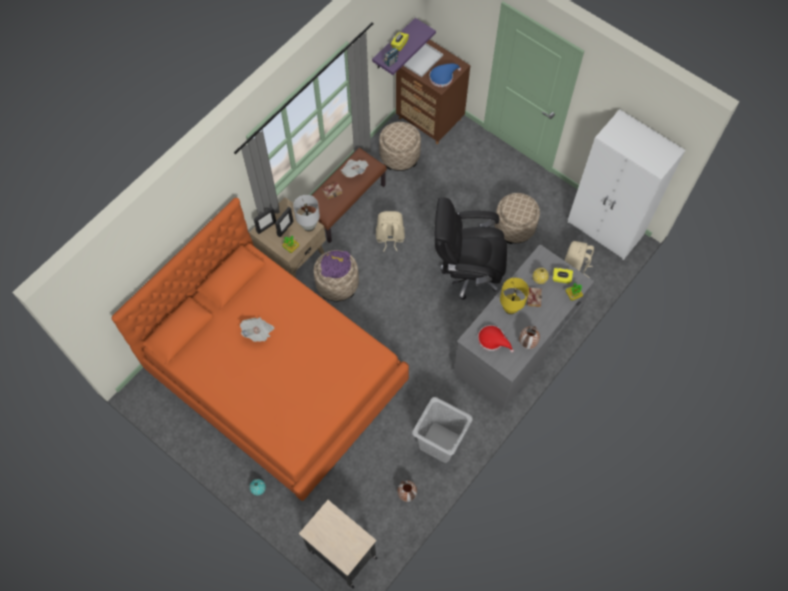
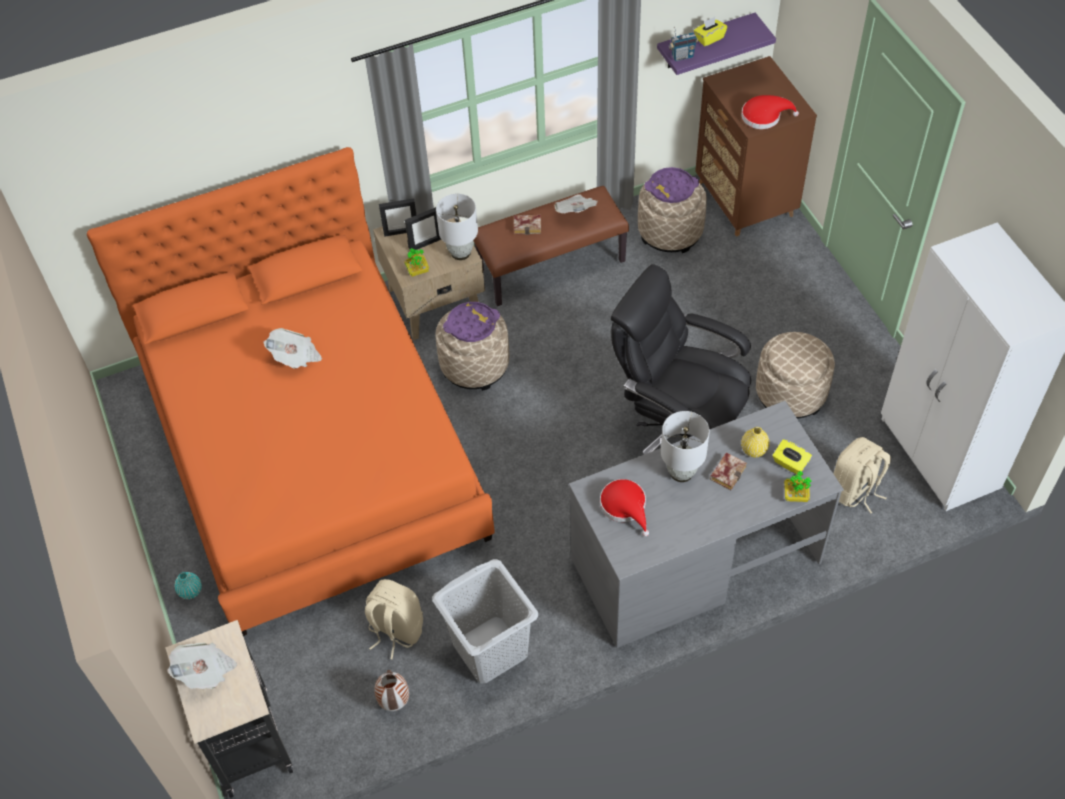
camera: 30 degrees right, 10 degrees down
(329, 535) = (206, 672): none -> newspaper
(390, 237) = (589, 333): beige backpack -> beige backpack (395, 630)
(398, 134) = (671, 189): none -> purple tray
(422, 59) = (747, 83): white tray -> none
(443, 77) = (764, 116): blue hat -> red hat
(510, 308) = (681, 472): yellow table lamp -> white table lamp
(527, 344) = (677, 535): vase -> none

